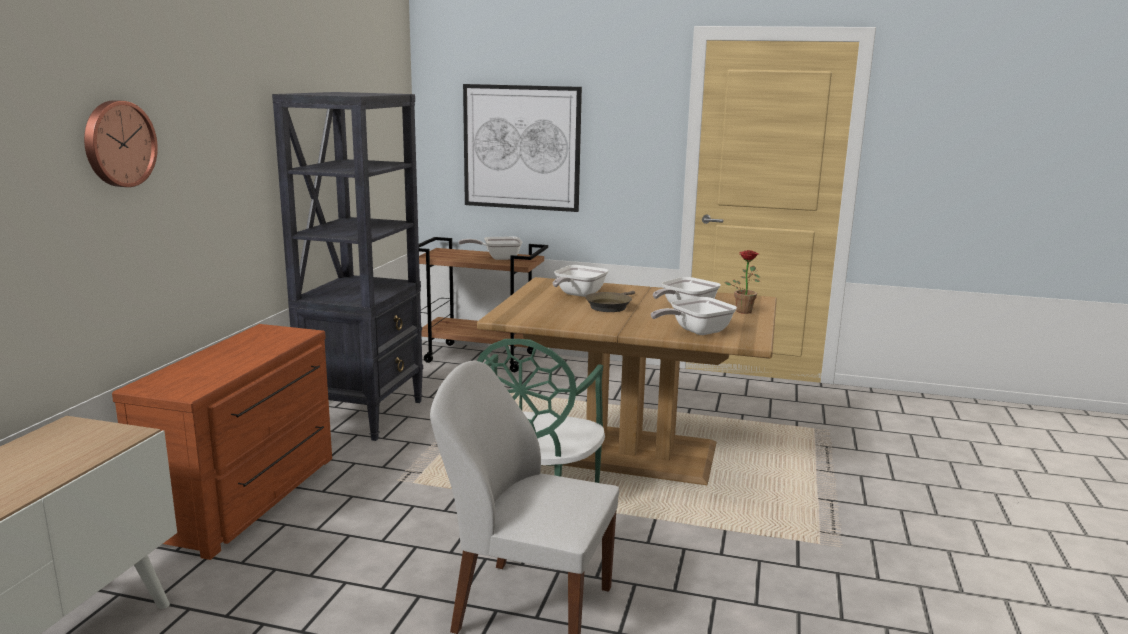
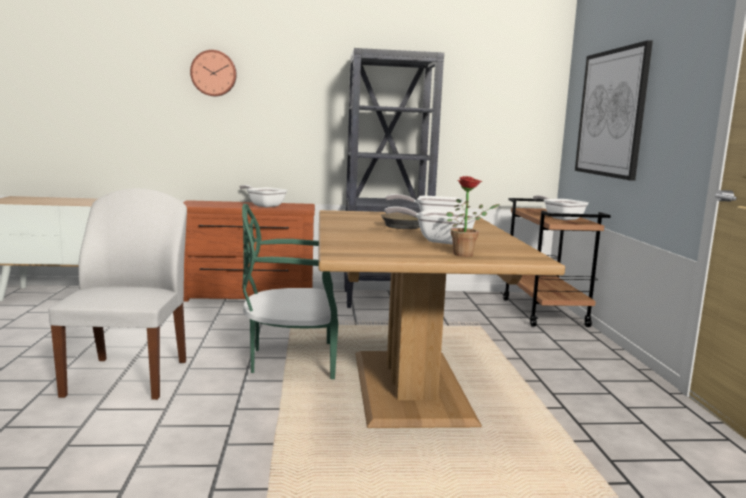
camera: 70 degrees right, 5 degrees down
(695, 331) = (355, 243): frying pan -> frying pan (264, 205)

